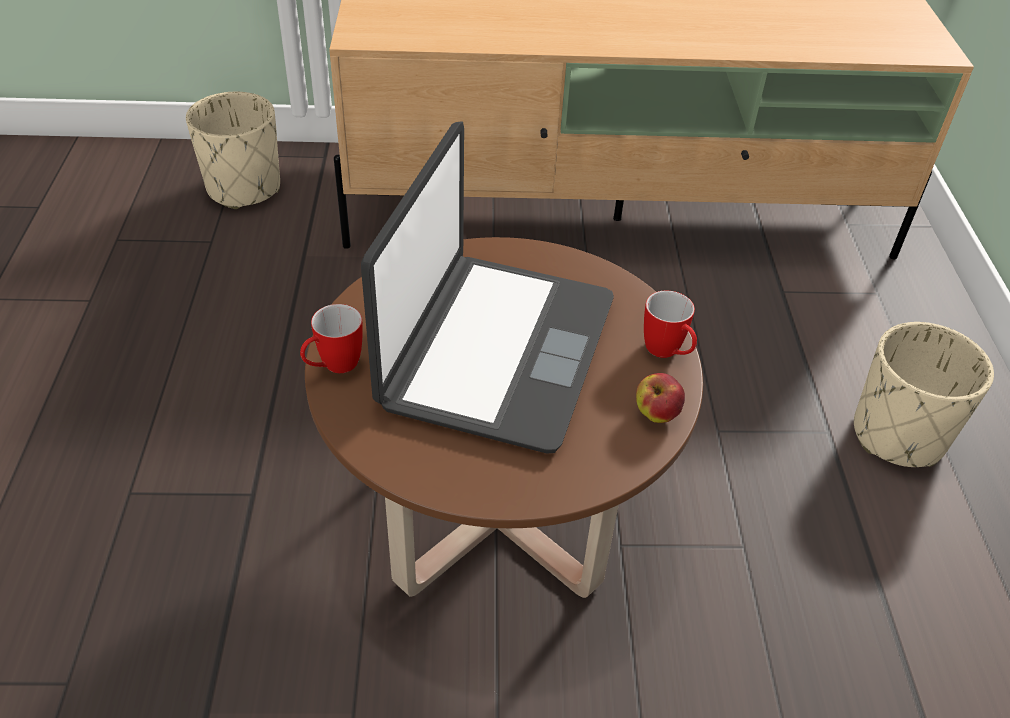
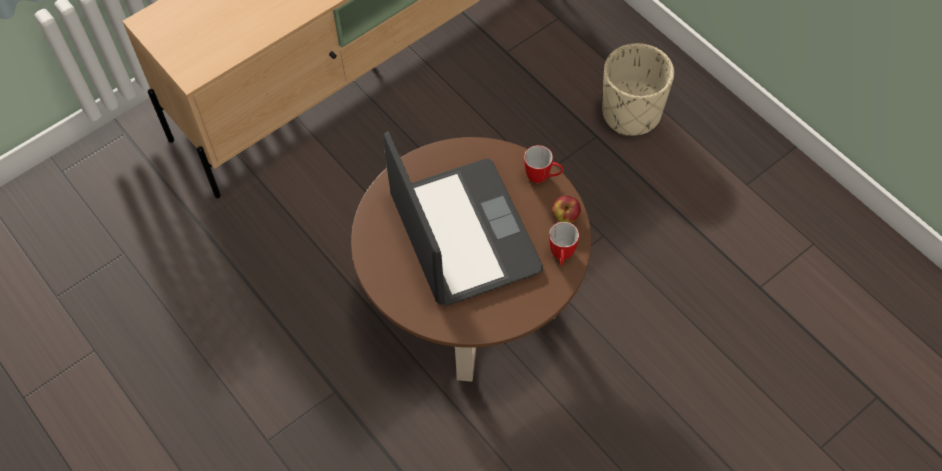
camera: 35 degrees left, 15 degrees up
(244, 188) = (97, 197): beige planter -> none
(333, 367) = (396, 300): mug -> mug (561, 257)

